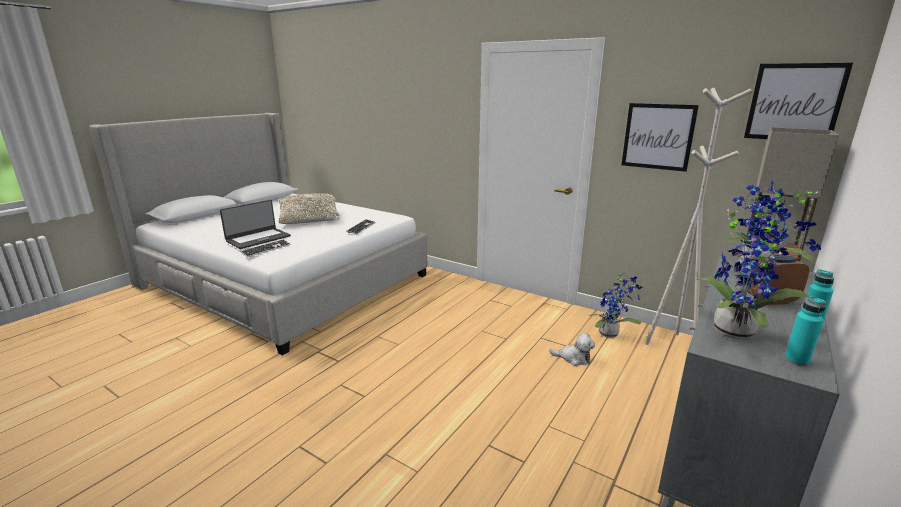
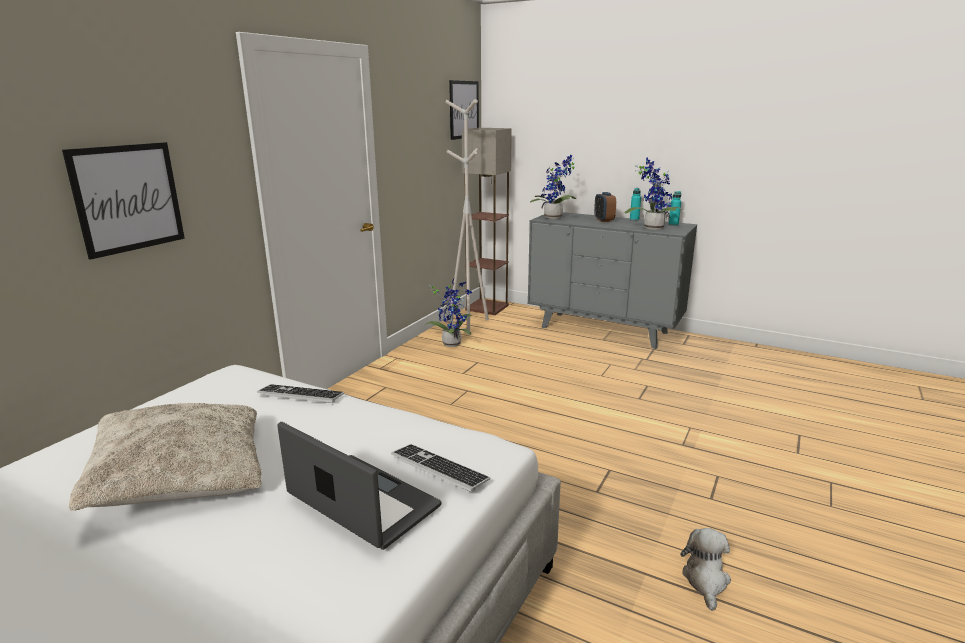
camera: 95 degrees left, 0 degrees up
(573, 358) = (499, 361): plush toy -> plush toy (705, 580)
(658, 136) = (413, 148): picture -> picture (128, 198)

